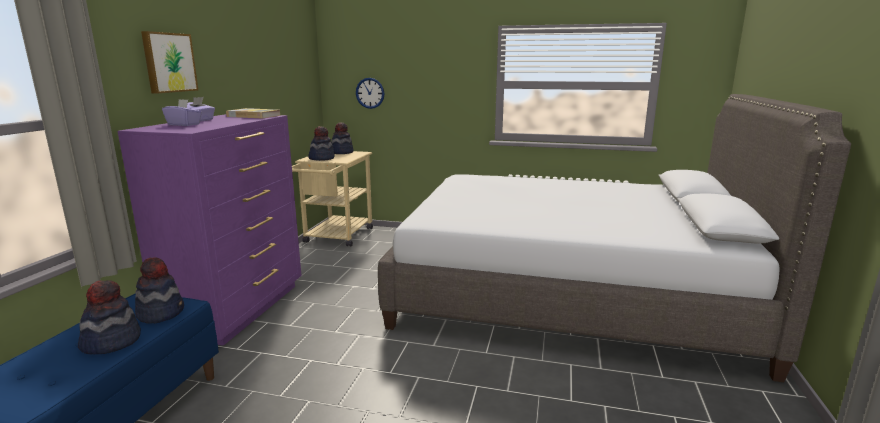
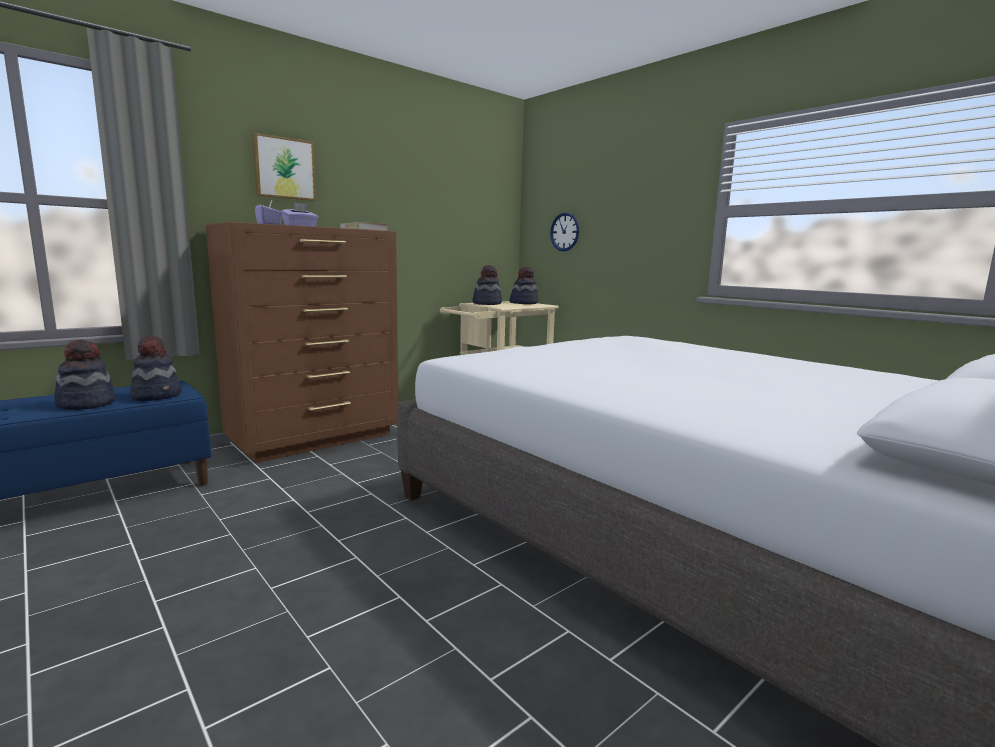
camera: 35 degrees right, 5 degrees down
(239, 309) = (316, 439): purple dresser -> brown dresser

